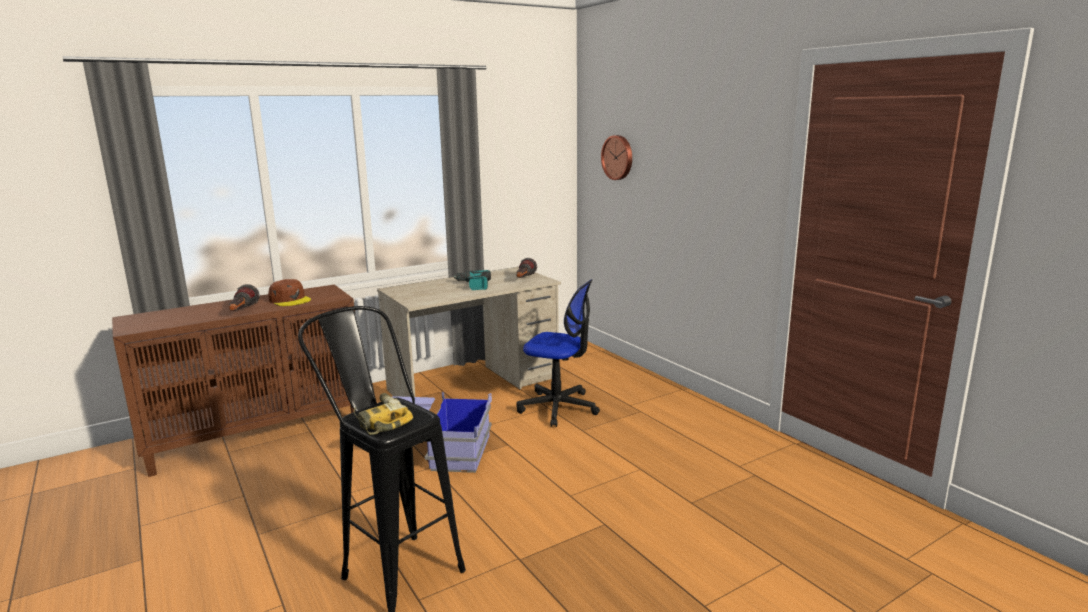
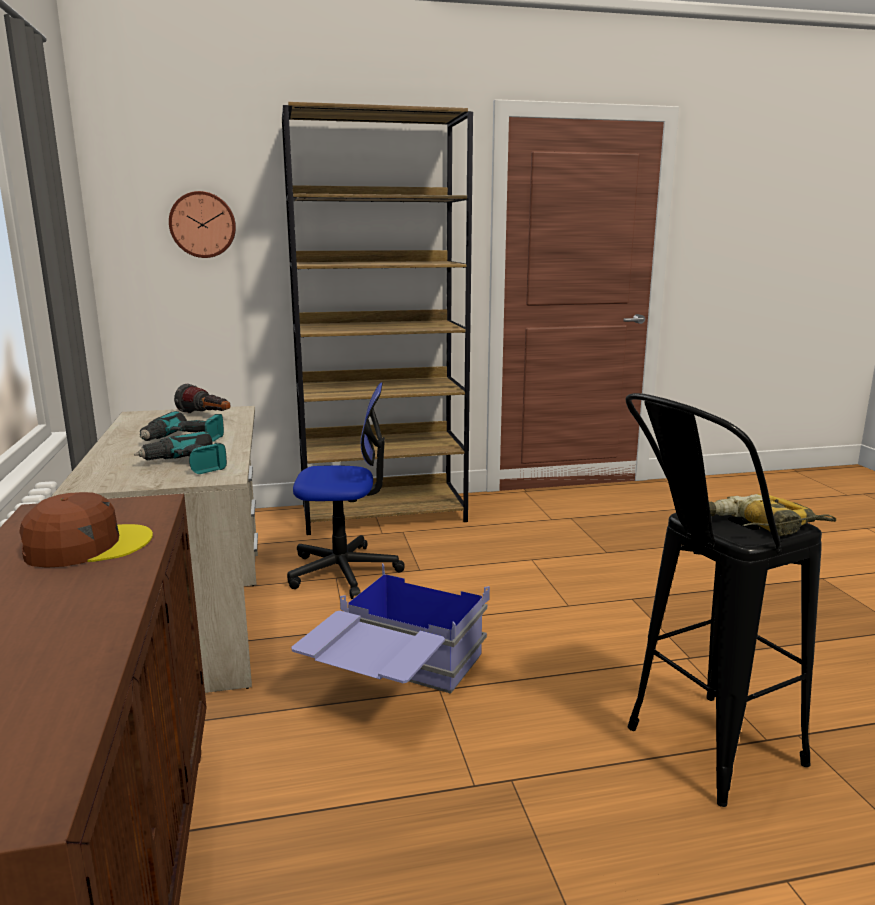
camera: 70 degrees left, 0 degrees up
(242, 311) = (104, 598): flashlight -> none
(429, 295) = (187, 465): none -> power drill
(558, 407) = (344, 571): office chair -> office chair turned 45 degrees clockwise
(667, 398) = (384, 513): none -> brown bookcase

